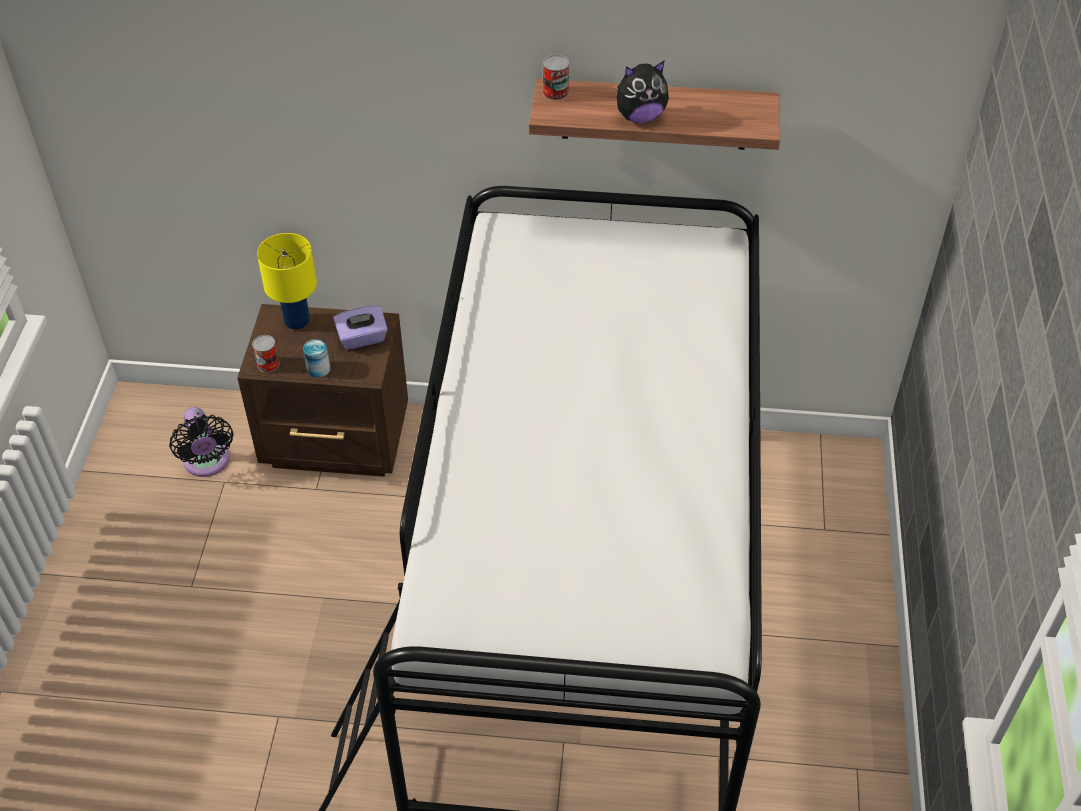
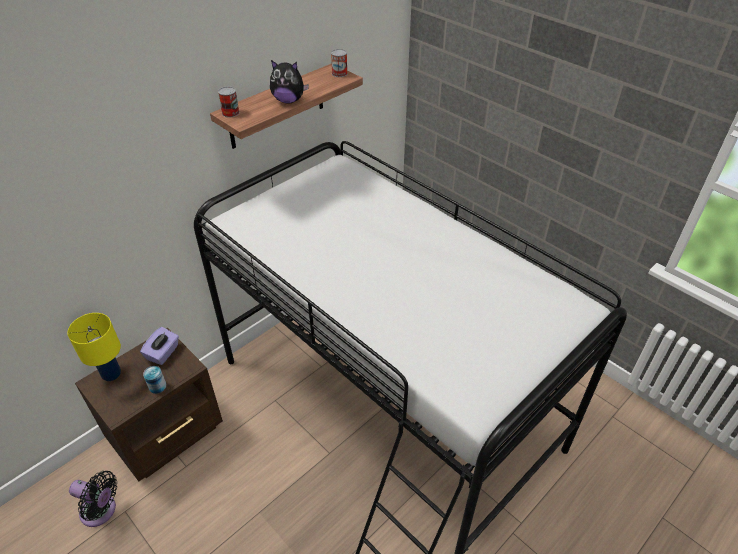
camera: 50 degrees left, 5 degrees down
(268, 364) = (122, 408): can -> can (339, 73)
(640, 117) = (289, 101): plush toy -> plush toy turned 75 degrees clockwise

